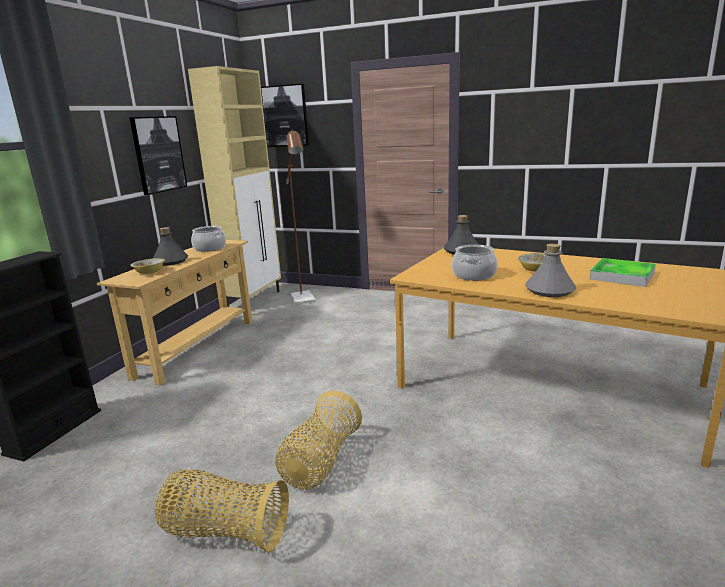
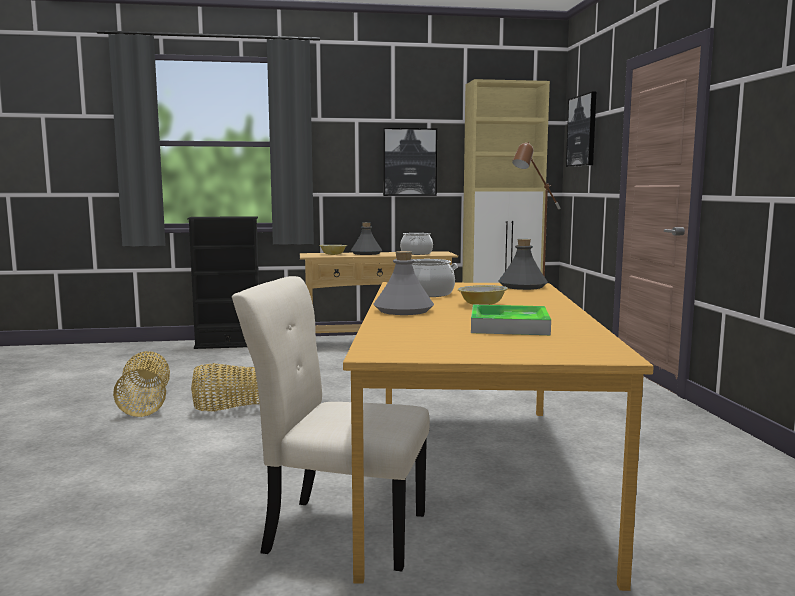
camera: 60 degrees right, 10 degrees down
(632, 457) = (339, 531): none -> beige chair

